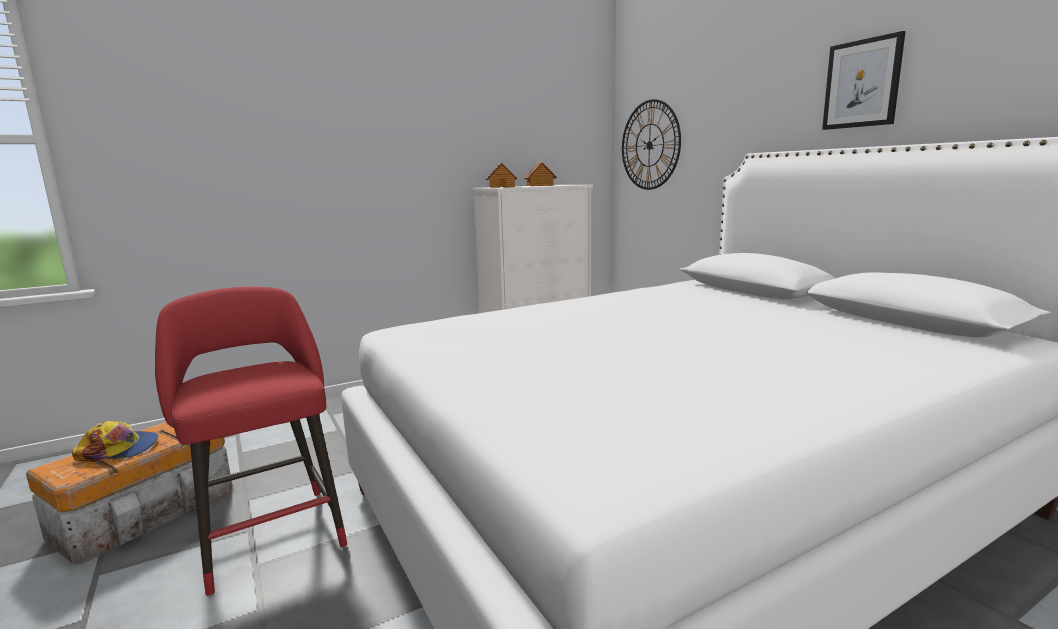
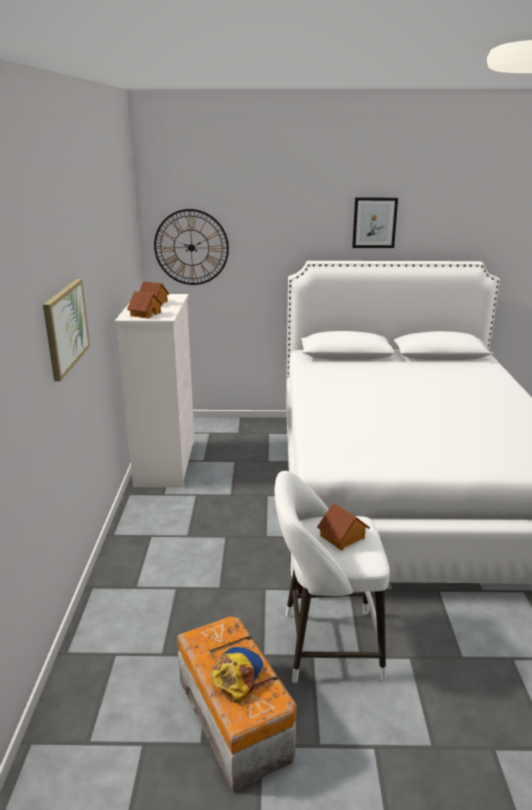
camera: 60 degrees left, 10 degrees up
(249, 378) = (342, 537): none -> toy house
(269, 533) = (325, 646): red stool -> white stool
(338, 156) = (65, 327): none -> picture

